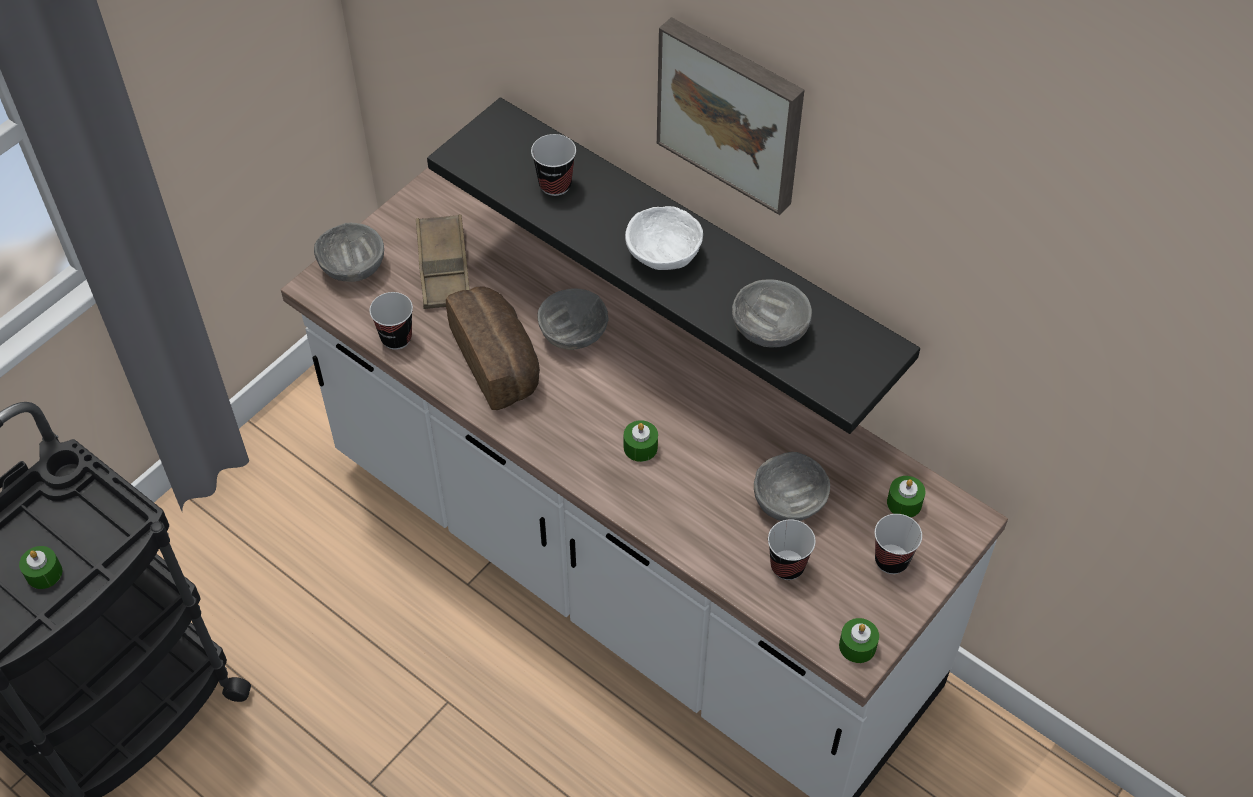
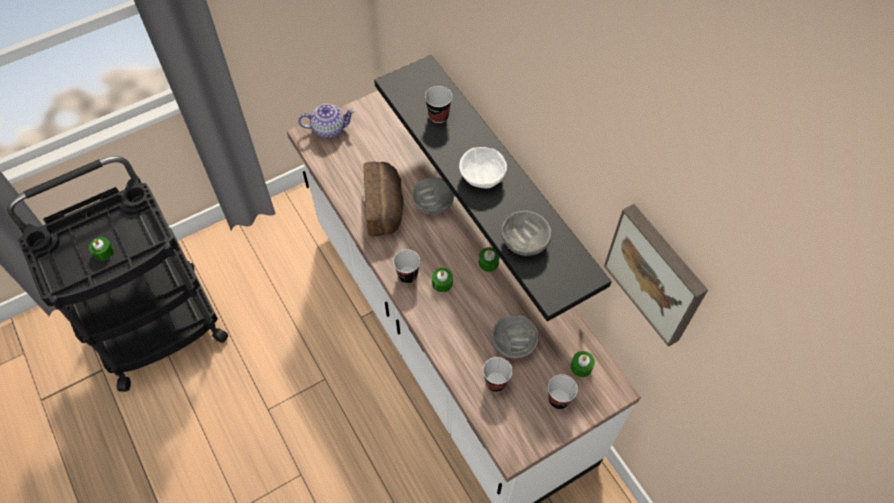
camera: 20 degrees right, 5 degrees up
(352, 267) = (329, 129): grey bowl -> teapot
(396, 338) = (335, 177): cup -> cup (407, 275)
(443, 267) = (378, 143): brown tray -> none
(732, 112) = (534, 105): picture -> picture (657, 273)
(857, 646) = (516, 445): green candle -> green candle (488, 262)

